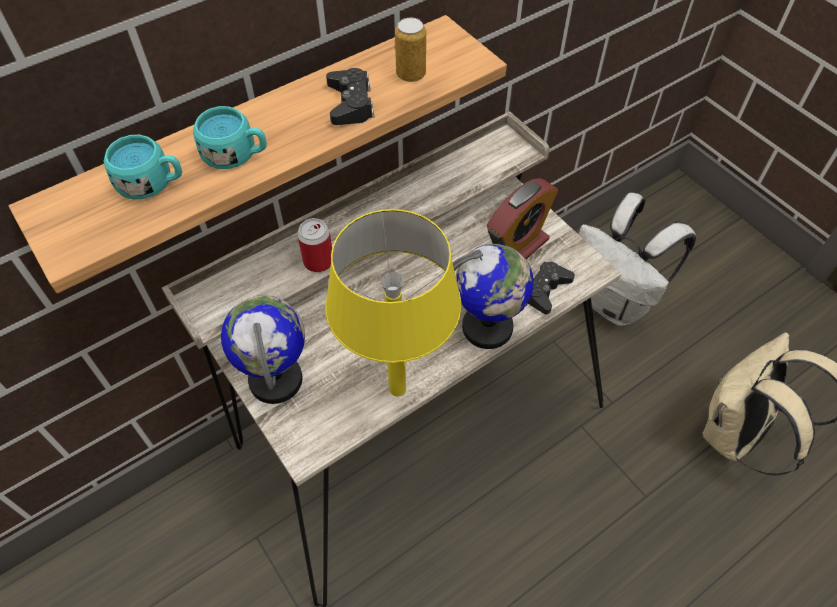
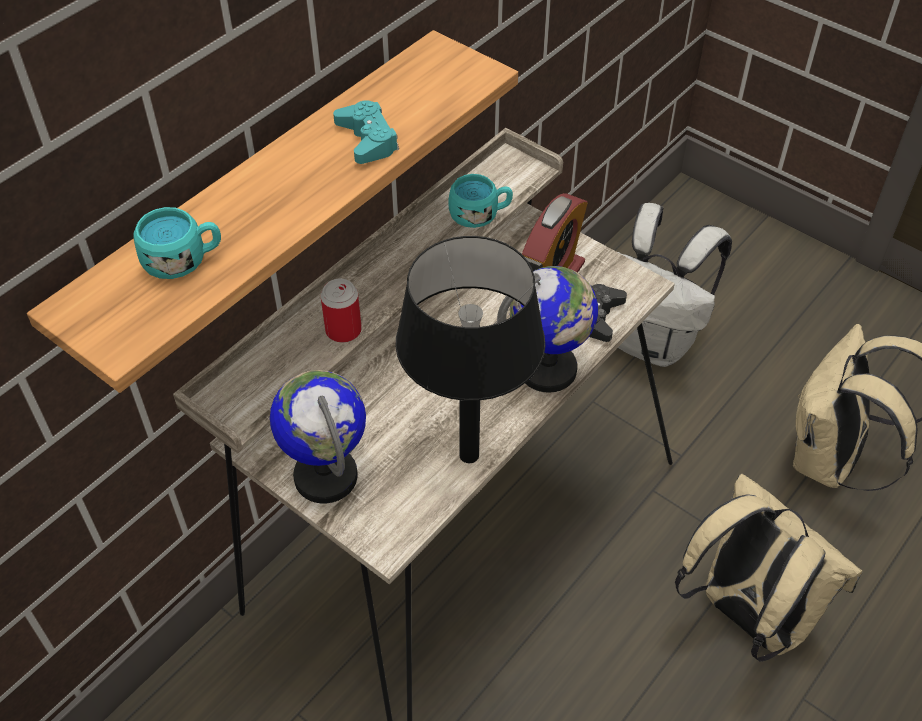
camera: 15 degrees left, 5 degrees down
(236, 155) = (264, 214): turquoise mug -> turquoise mug (480, 214)
(350, 104) = (367, 139): black game controller -> turquoise game controller
(397, 388) = (468, 454): yellow table lamp -> black table lamp
(411, 74) = (420, 98): can -> none
(628, 549) = (746, 615): none -> beige backpack

